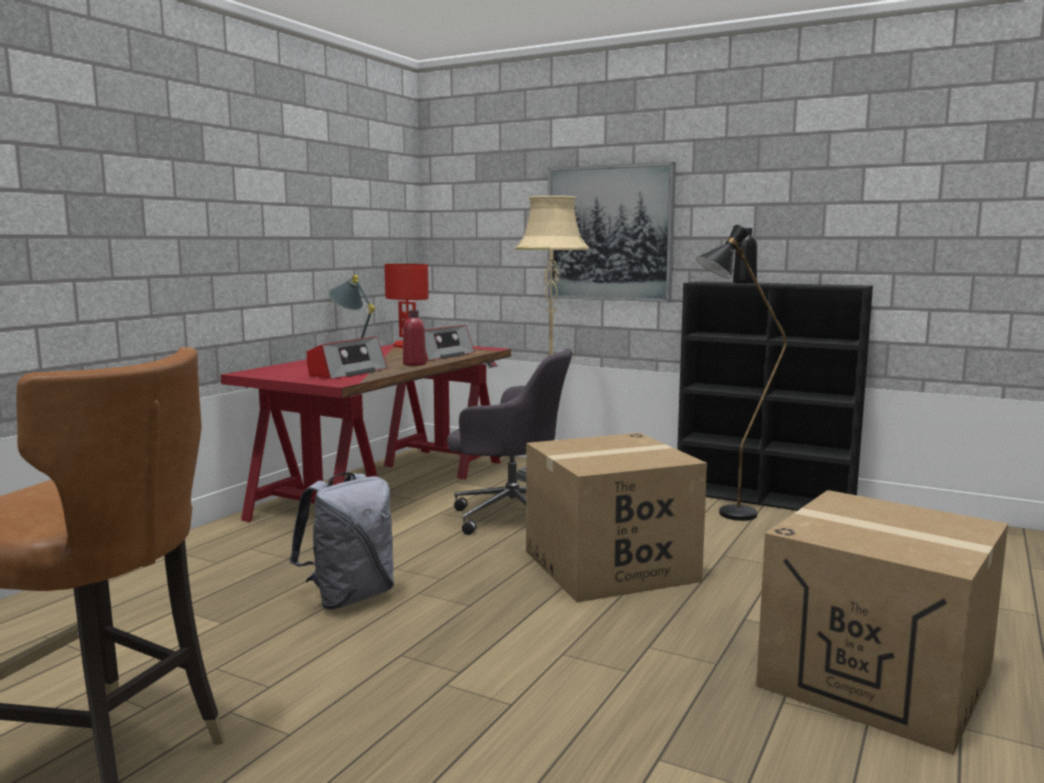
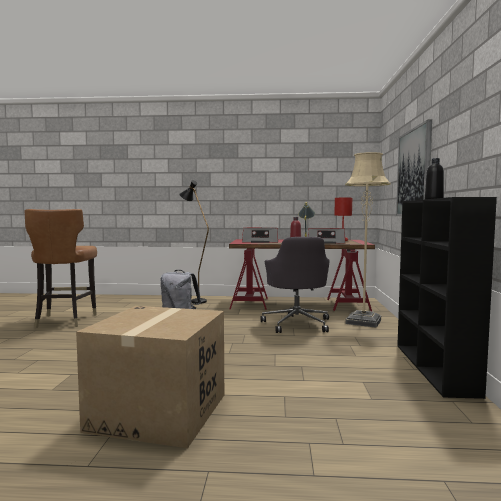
camera: 65 degrees right, 5 degrees down
(609, 566) = (253, 346): cardboard box -> none
(726, 516) = (374, 361): black floor lamp -> black floor lamp (194, 301)

